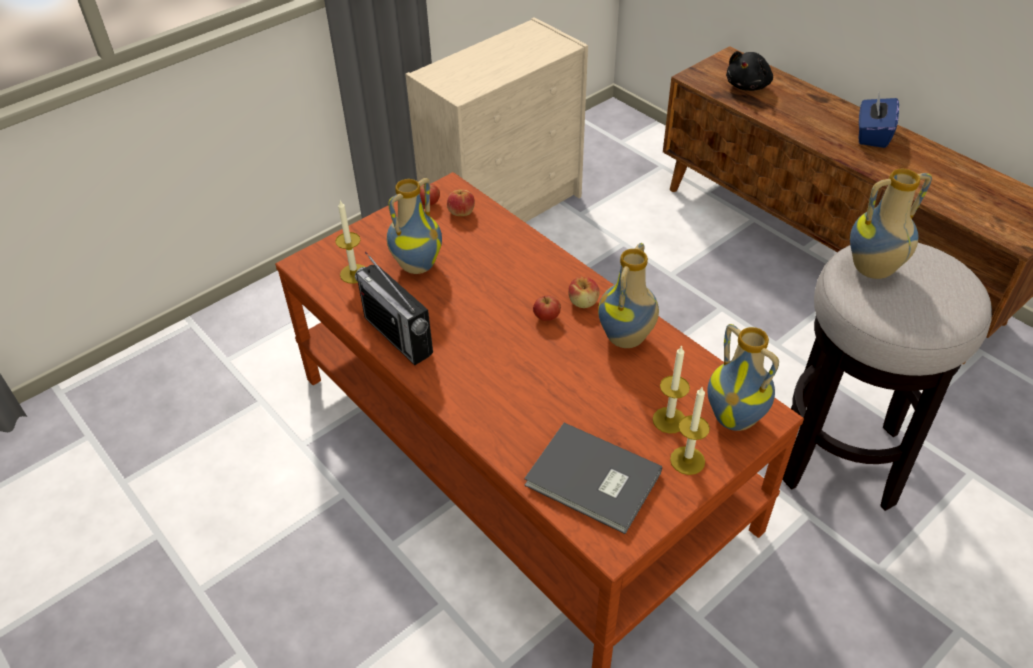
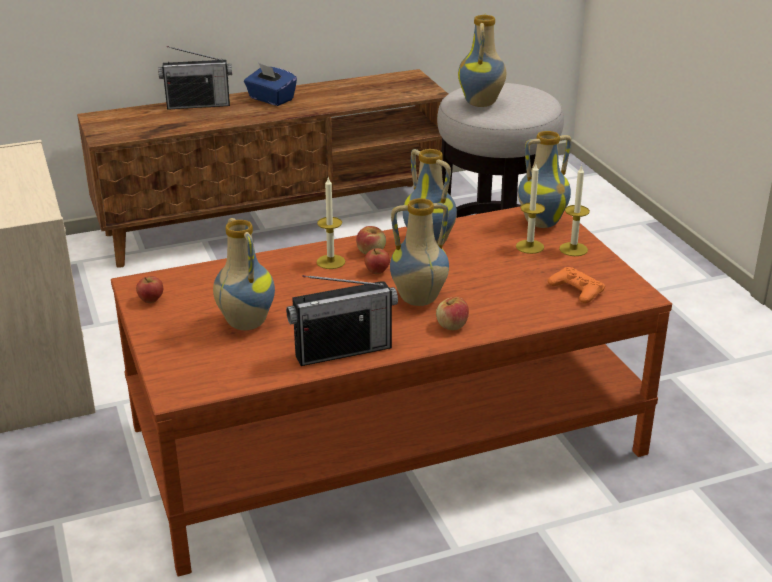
camera: 70 degrees left, 15 degrees down
(354, 273) = (225, 362): candle -> candle (330, 262)
(461, 212) = (185, 285): apple -> apple (452, 326)
(508, 361) = (418, 300): none -> vase
(593, 482) = (576, 290): grey book -> orange game controller
(748, 85) = (148, 121): black plush toy -> none
(812, 98) = (198, 105): none -> radio

